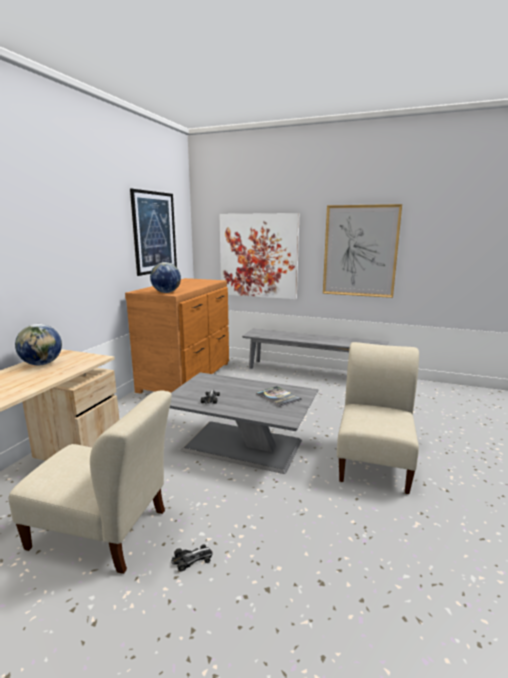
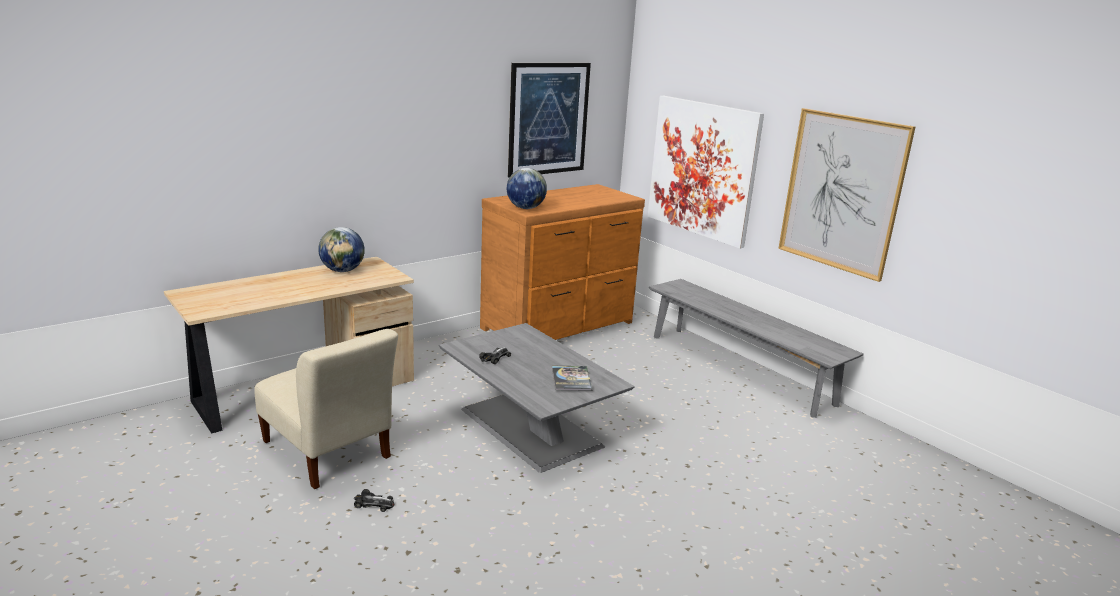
camera: 30 degrees right, 5 degrees up
(374, 460) = (663, 501): beige chair -> none

